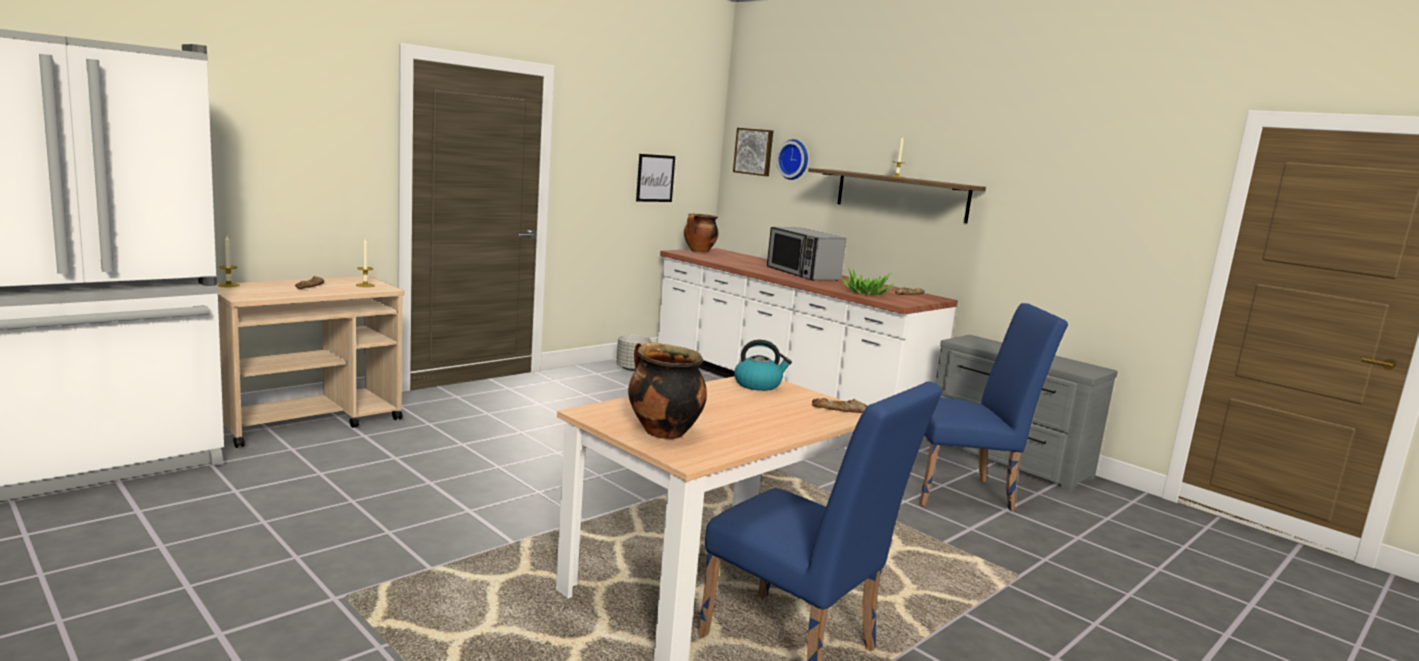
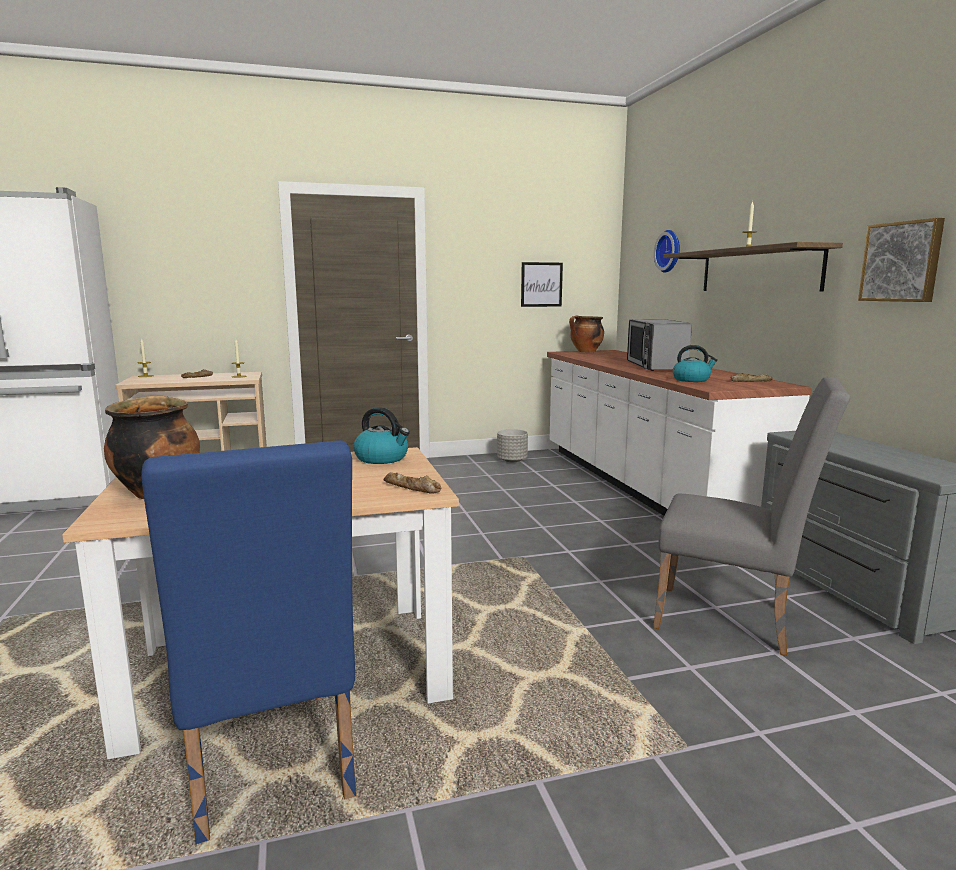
camera: 30 degrees right, 0 degrees up
(754, 151) = (641, 250): picture -> picture (902, 262)
(866, 293) = (692, 380): potted plant -> kettle
(963, 493) = (734, 621): blue chair -> grey chair

